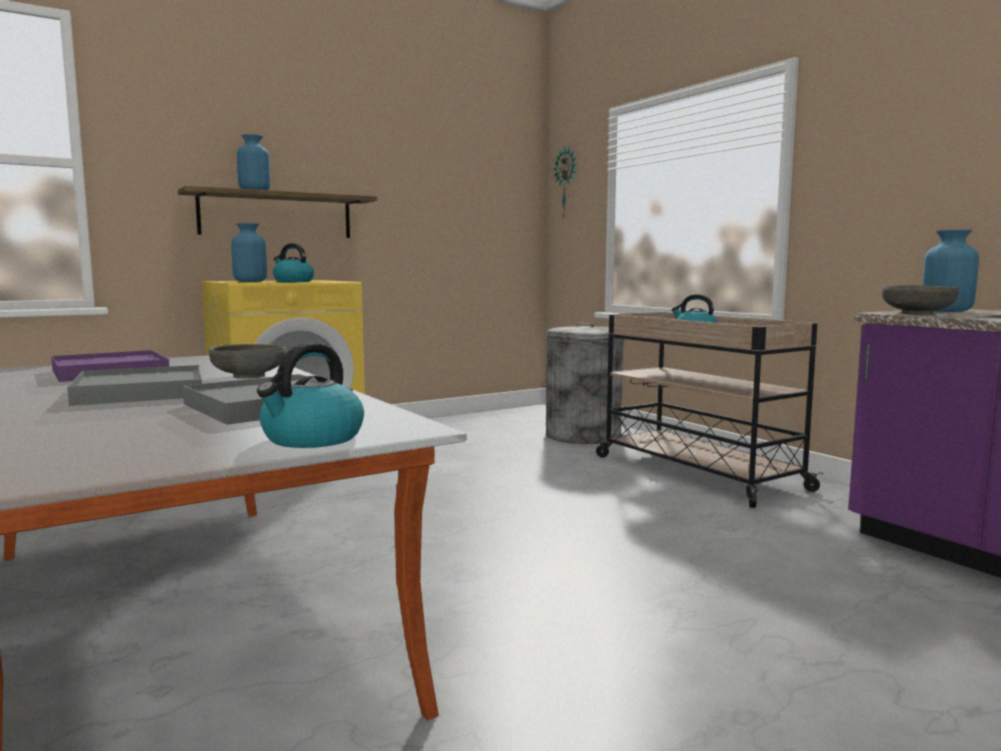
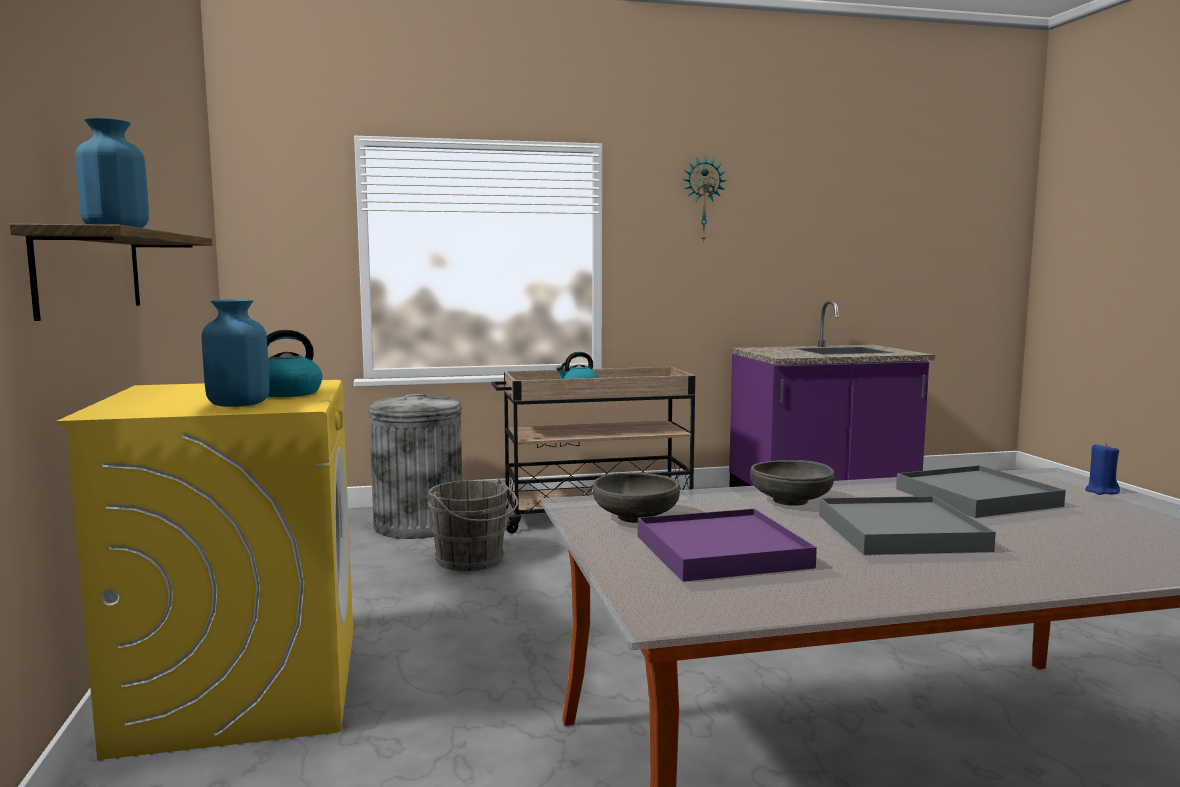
camera: 70 degrees left, 0 degrees up
(312, 439) = (1101, 491): kettle -> blue candle
(521, 457) = (472, 561): none -> grey bucket
(566, 183) = (270, 216): wall clock -> wall clock (703, 199)
(917, 314) = (796, 355): grey bowl -> grey bowl (636, 517)
(946, 311) = (771, 351): blue vase -> none

